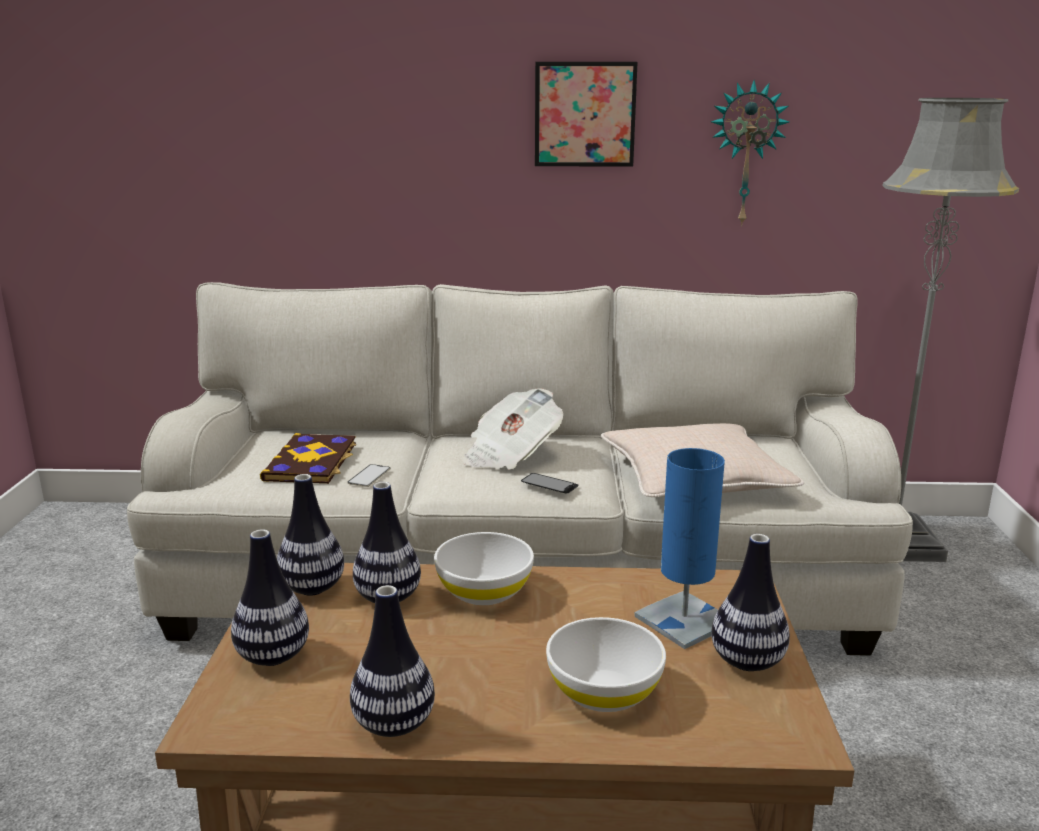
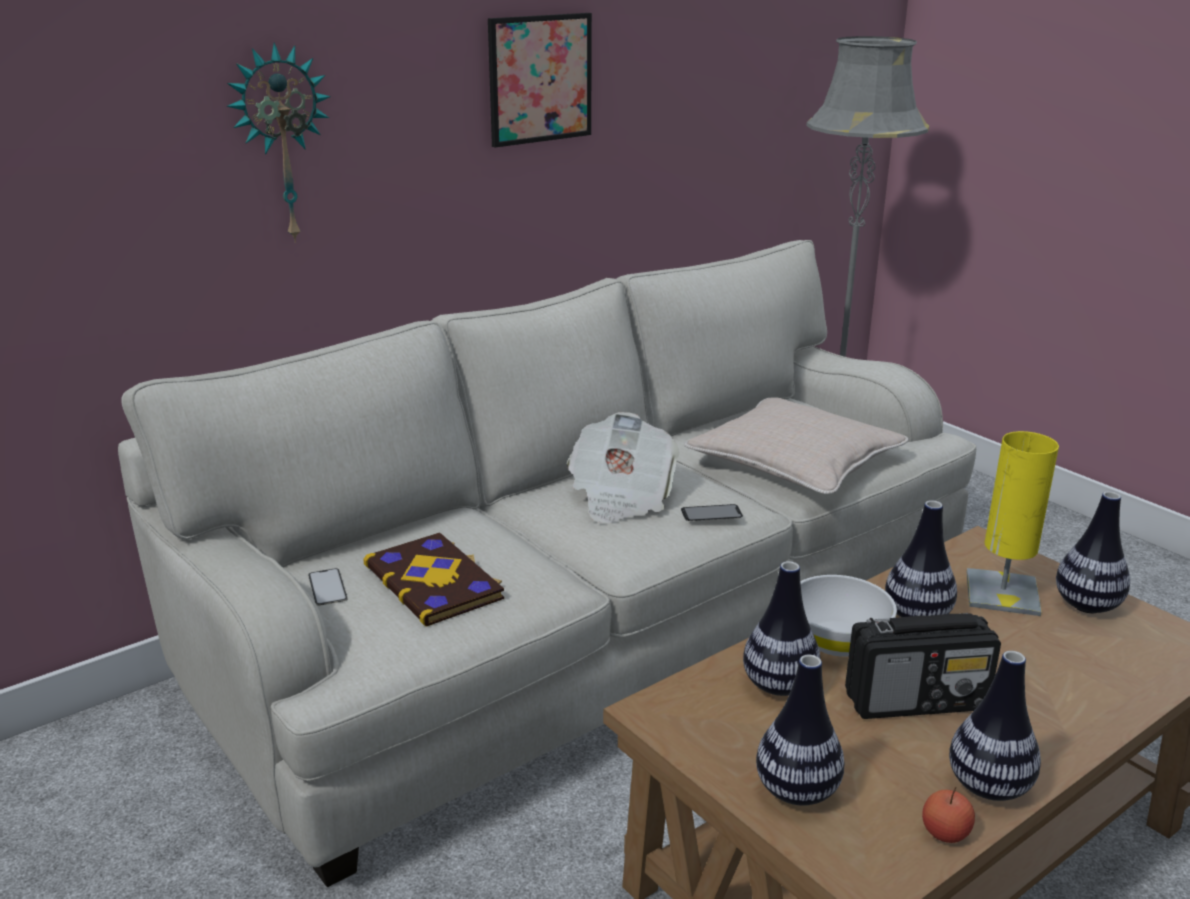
camera: 40 degrees left, 5 degrees up
(306, 731) = (945, 833): none -> apple
(312, 588) = (700, 712): vase -> vase (916, 616)
(369, 476) = (527, 573): phone -> phone (327, 587)
(459, 651) = (917, 701): none -> radio
(604, 692) = (1056, 677): white bowl -> none
(684, 620) = (1002, 593): blue table lamp -> yellow table lamp
(746, 154) = (685, 107): wall clock -> wall clock (281, 144)

